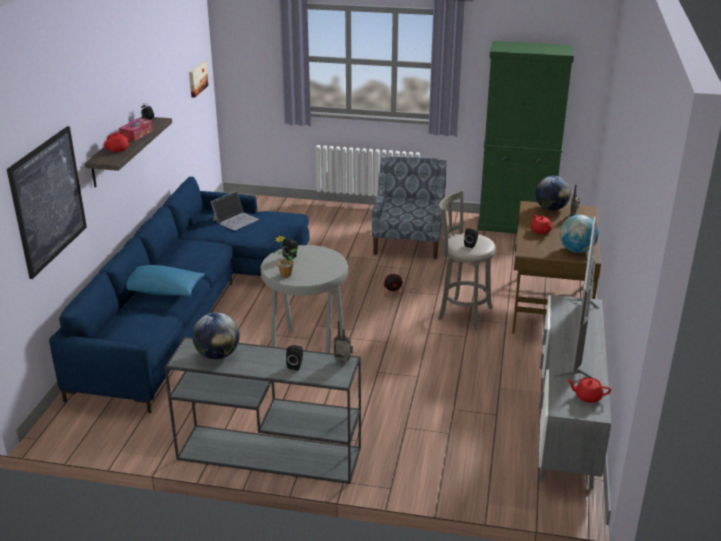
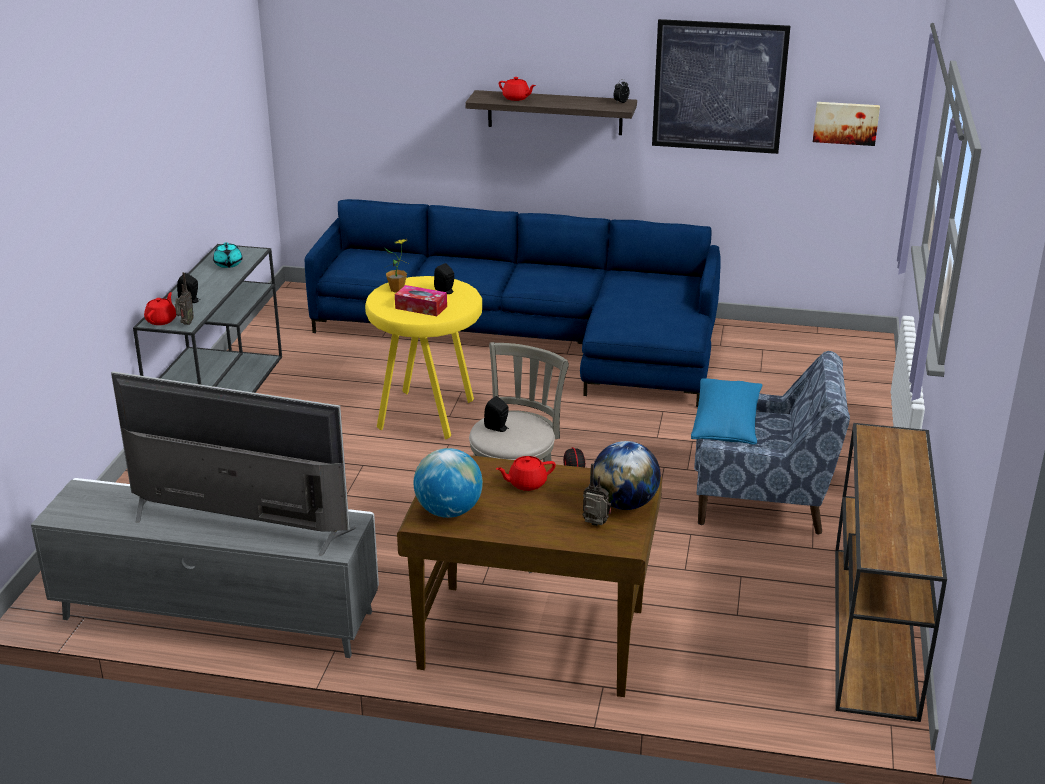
camera: 90 degrees right, 0 degrees up
(48, 200) = (392, 93): picture -> picture (719, 86)
(136, 134) = (566, 101): tissue box -> tissue box (421, 307)
(161, 291) = (456, 267): blue pillow -> blue pillow (726, 425)
(217, 355) = (228, 264): globe -> turquoise teapot
(236, 219) = (657, 295): laptop -> none
(306, 347) = (428, 414): grey stool -> yellow stool
(515, 225) = (874, 631): green cabinet -> brown console table
(587, 396) = (94, 513): red teapot -> red teapot (161, 320)

